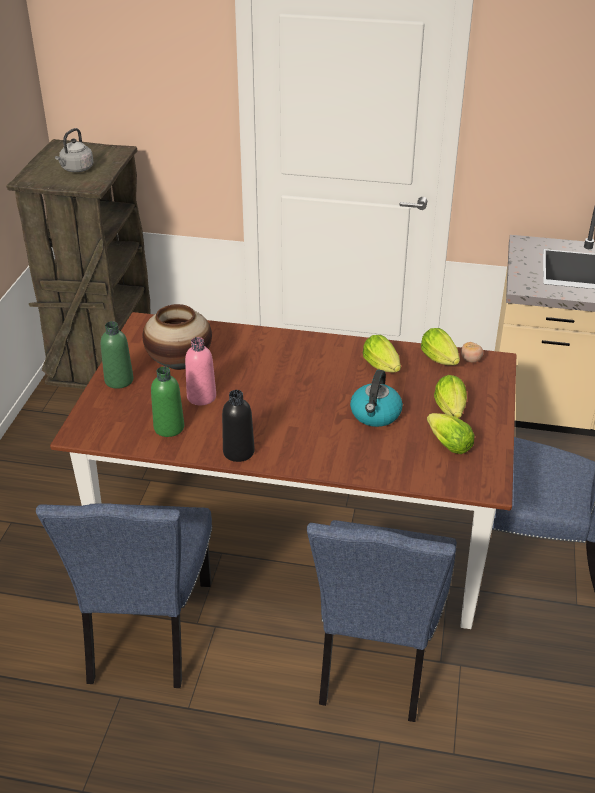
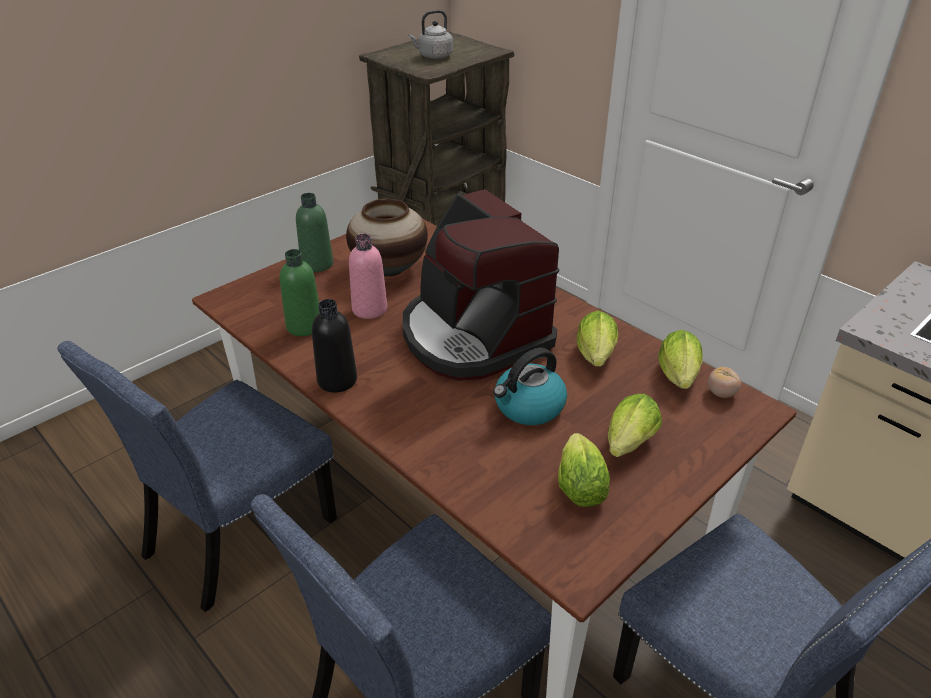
camera: 35 degrees right, 0 degrees up
(293, 385) = (473, 336): none -> coffee machine

